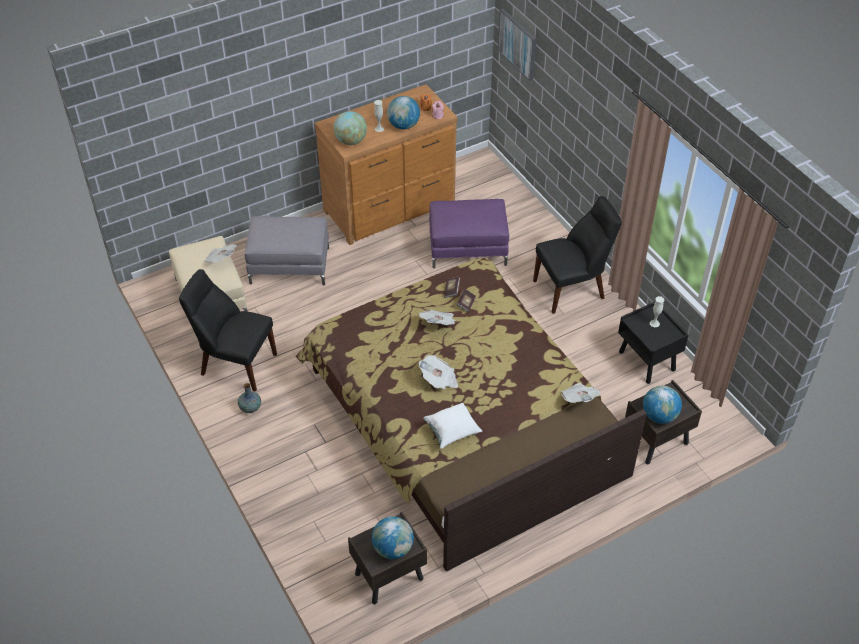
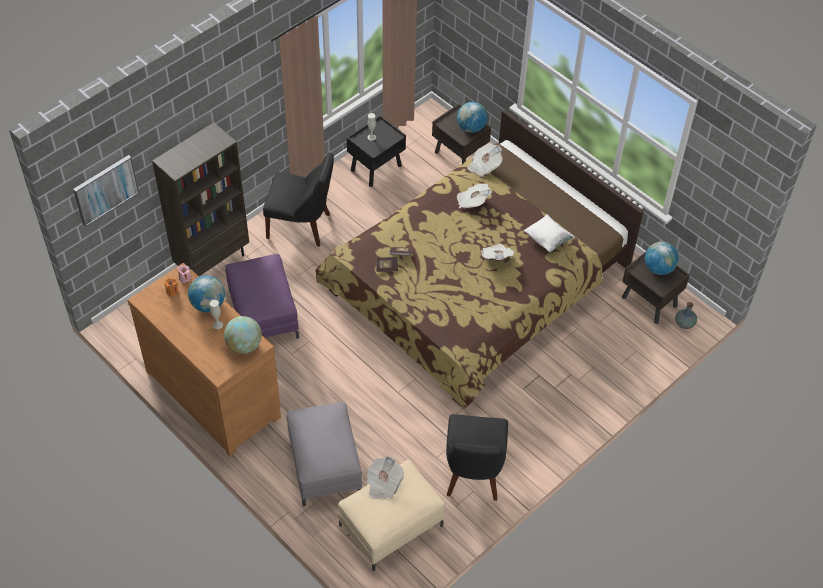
camera: 105 degrees left, 5 degrees up
(250, 408) = (522, 445): vase -> vase (684, 324)
(438, 324) = (431, 269): newspaper -> newspaper (472, 201)
(539, 222) = (212, 262): none -> brown bookcase
(572, 289) = (301, 226): black chair -> black chair turned 135 degrees clockwise

